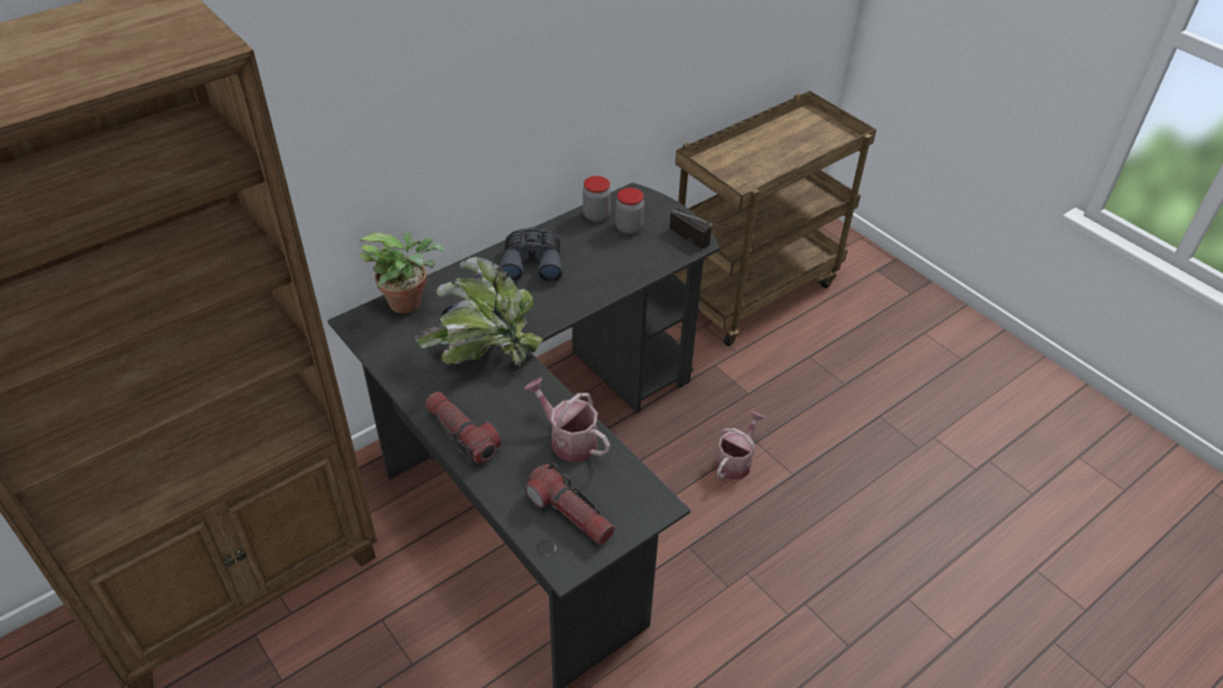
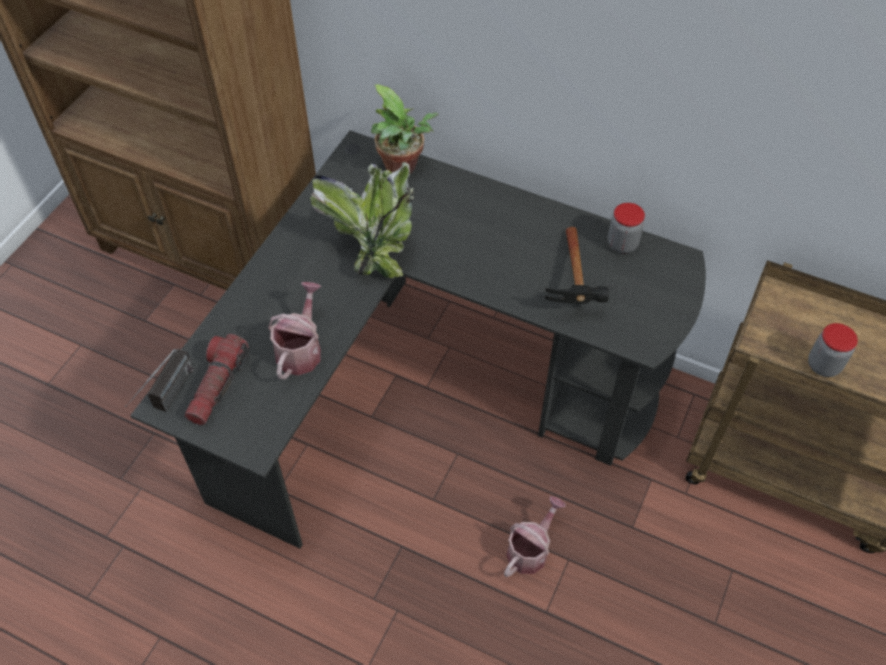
camera: 65 degrees right, 10 degrees up
(462, 434) = (269, 274): flashlight -> none
(532, 262) = (514, 226): grey binoculars -> none
(620, 255) = (575, 288): none -> hammer
(629, 227) = (624, 277): jar -> jar (823, 365)
(699, 242) = (647, 346): radio -> radio (167, 400)
(736, 461) = (530, 550): watering can -> watering can turned 60 degrees counterclockwise

